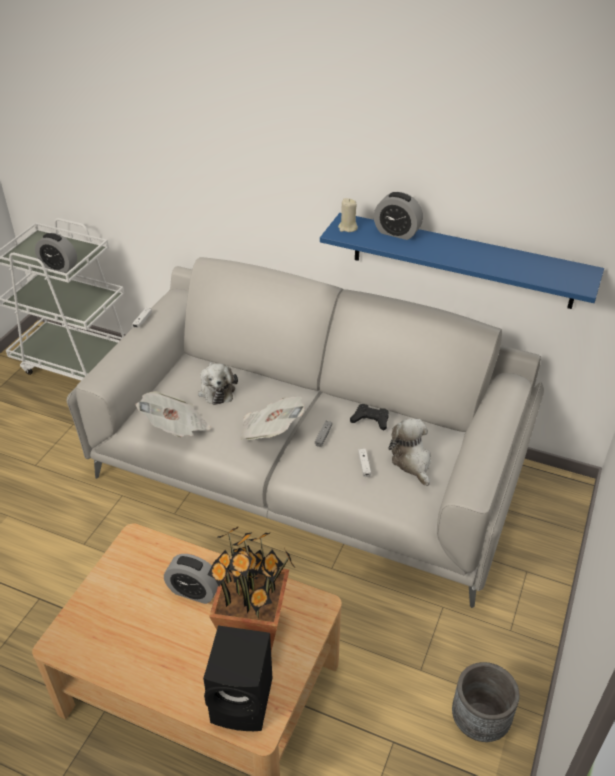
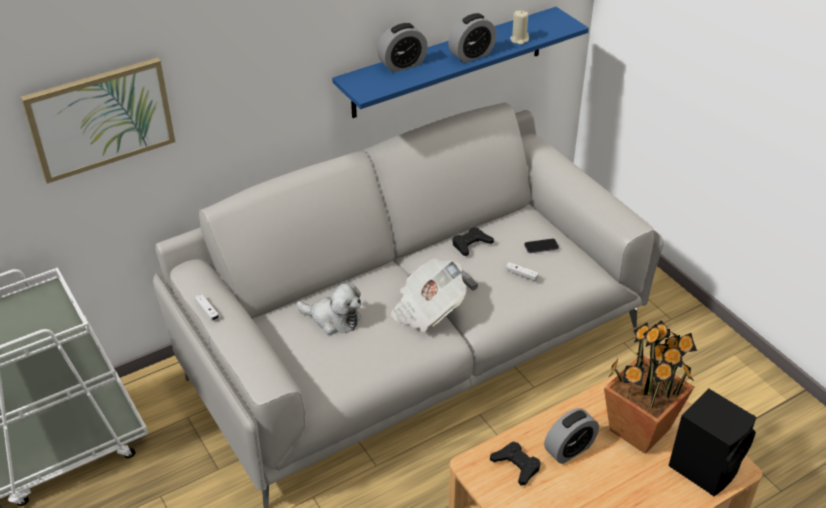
camera: 55 degrees left, 0 degrees up
(59, 267) = (50, 328): alarm clock -> alarm clock (471, 55)
(152, 147) = (100, 118): none -> picture
(152, 565) = (516, 465): none -> black game controller
(176, 428) = (361, 370): newspaper -> none
(347, 228) = (364, 84): beige candle -> beige candle (519, 39)
(412, 462) = (541, 247): plush toy -> phone
(479, 721) = (735, 379): grey planter -> none

